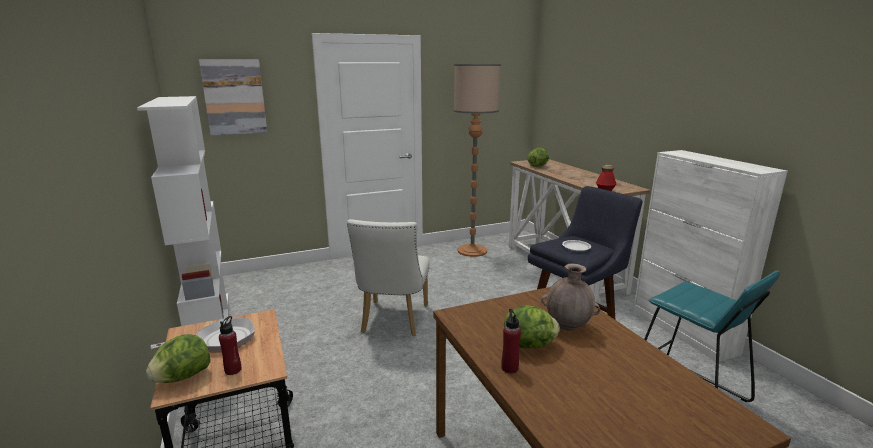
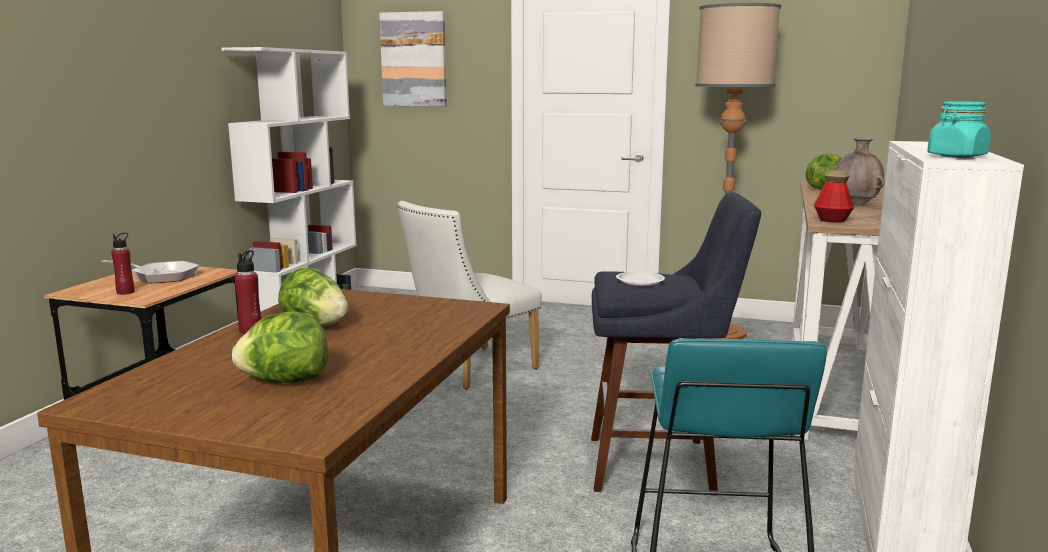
camera: 40 degrees right, 5 degrees down
(183, 377) = (93, 287): lettuce -> lettuce (285, 381)
(567, 327) = (394, 328): brown vase -> brown vase (856, 204)
(746, 166) = (956, 156): none -> turquoise jar

